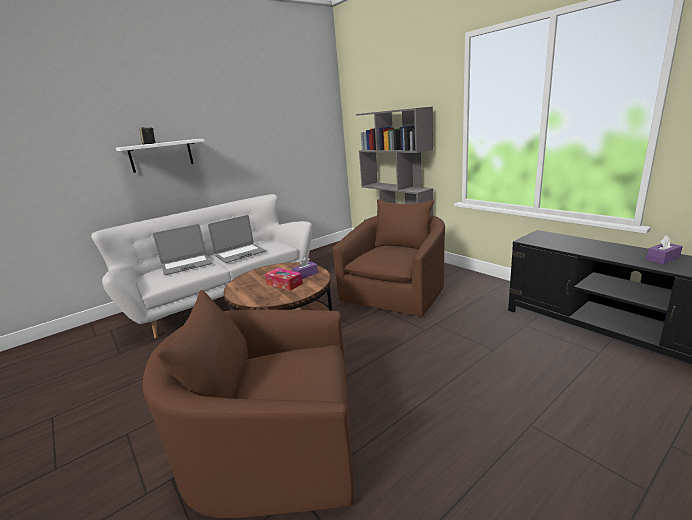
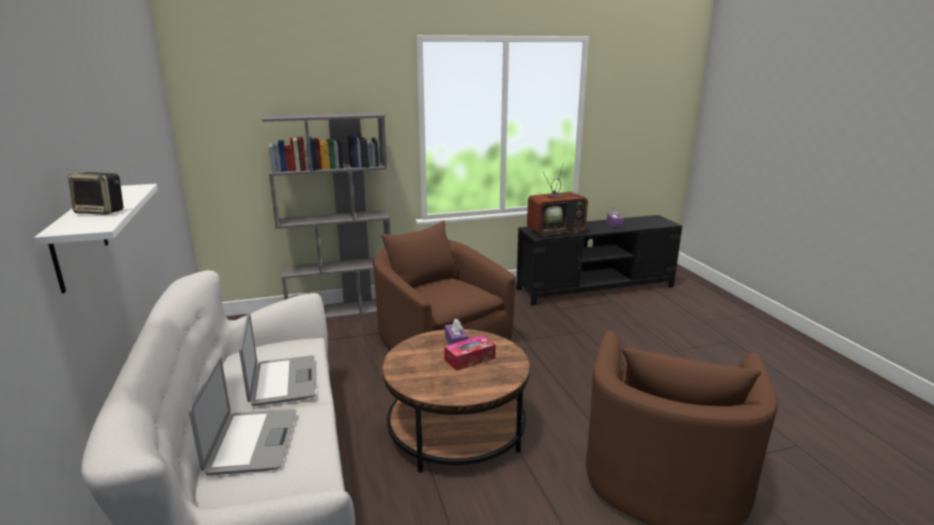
camera: 70 degrees left, 0 degrees up
(560, 242) = (556, 231): none -> television

